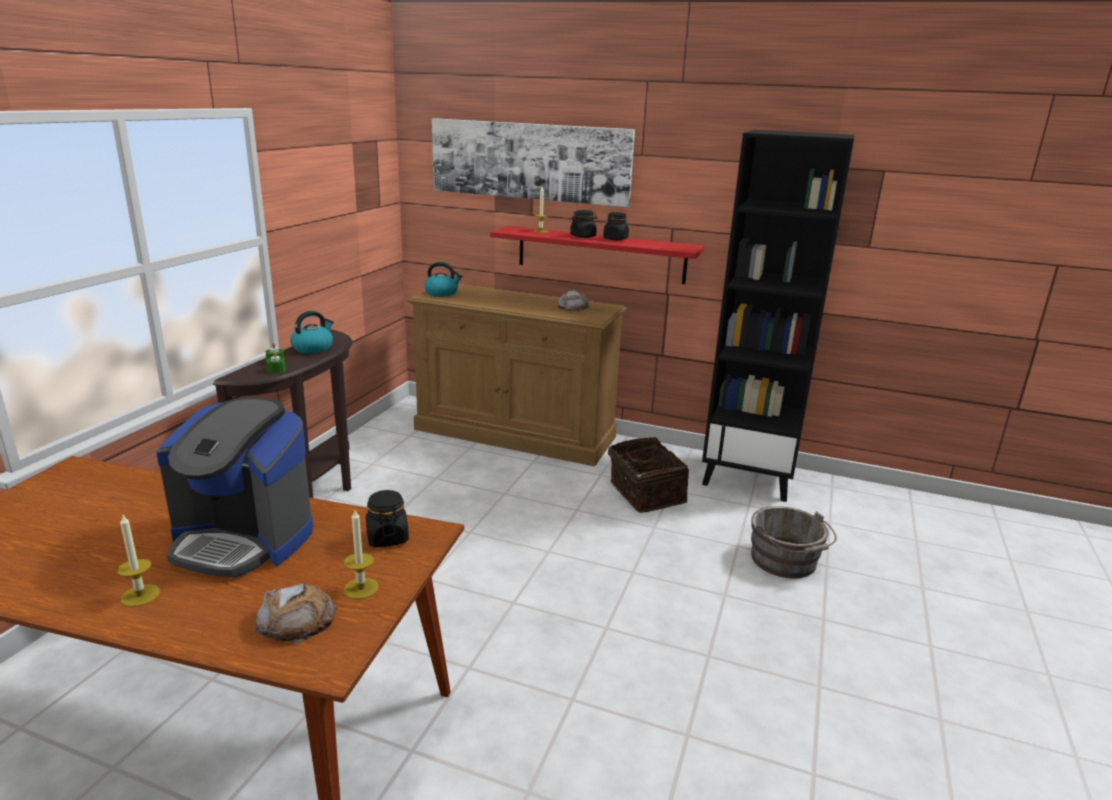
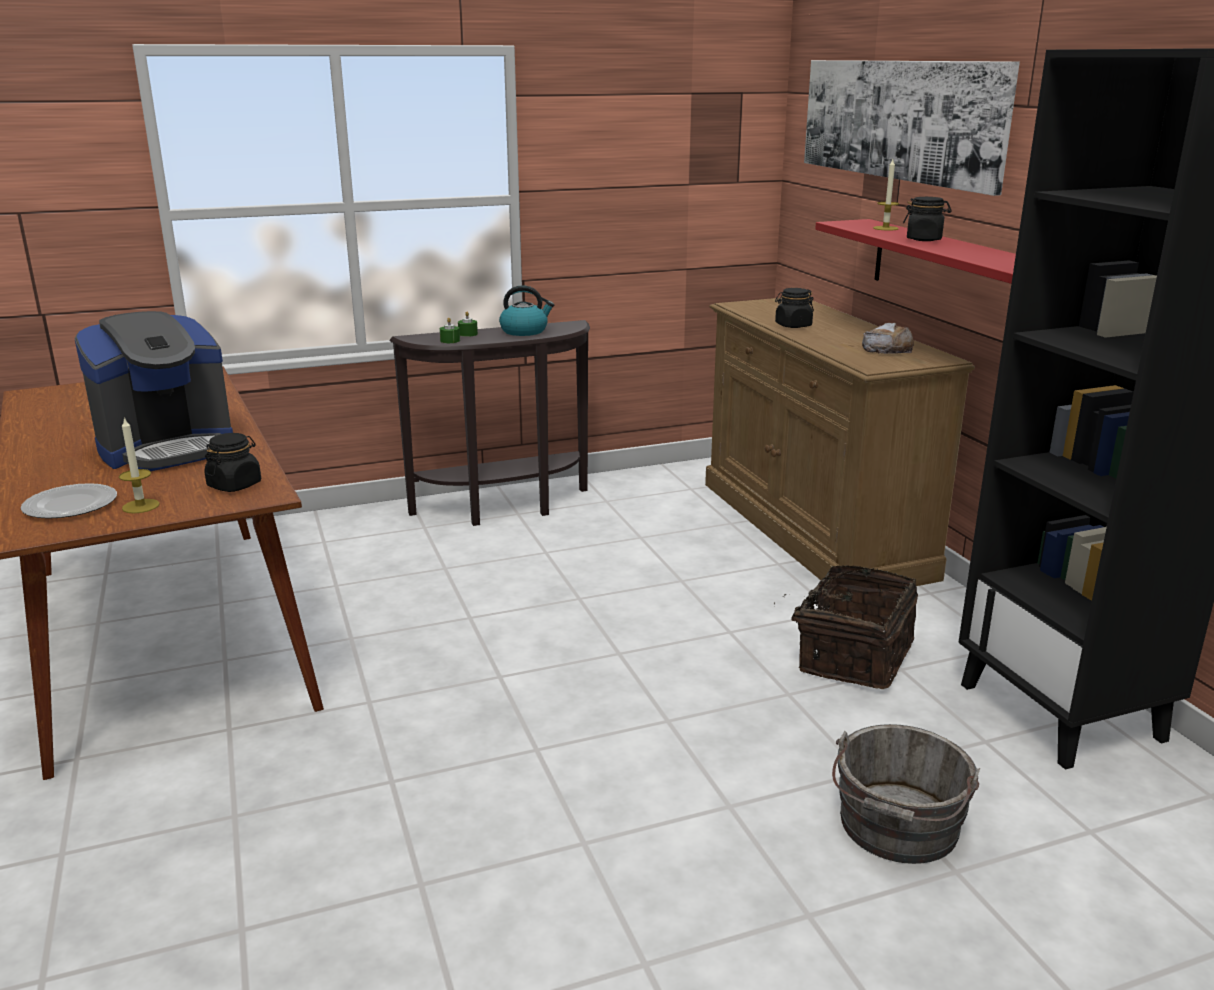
camera: 50 degrees right, 0 degrees up
(140, 595) = (56, 454): candle -> none
(243, 540) = (167, 449): coffee machine -> coffee machine turned 105 degrees counterclockwise
(297, 620) = (72, 505): bread -> plate
(442, 293) = (762, 305): kettle -> none
(615, 239) = (963, 247): black jar -> black jar (793, 325)

